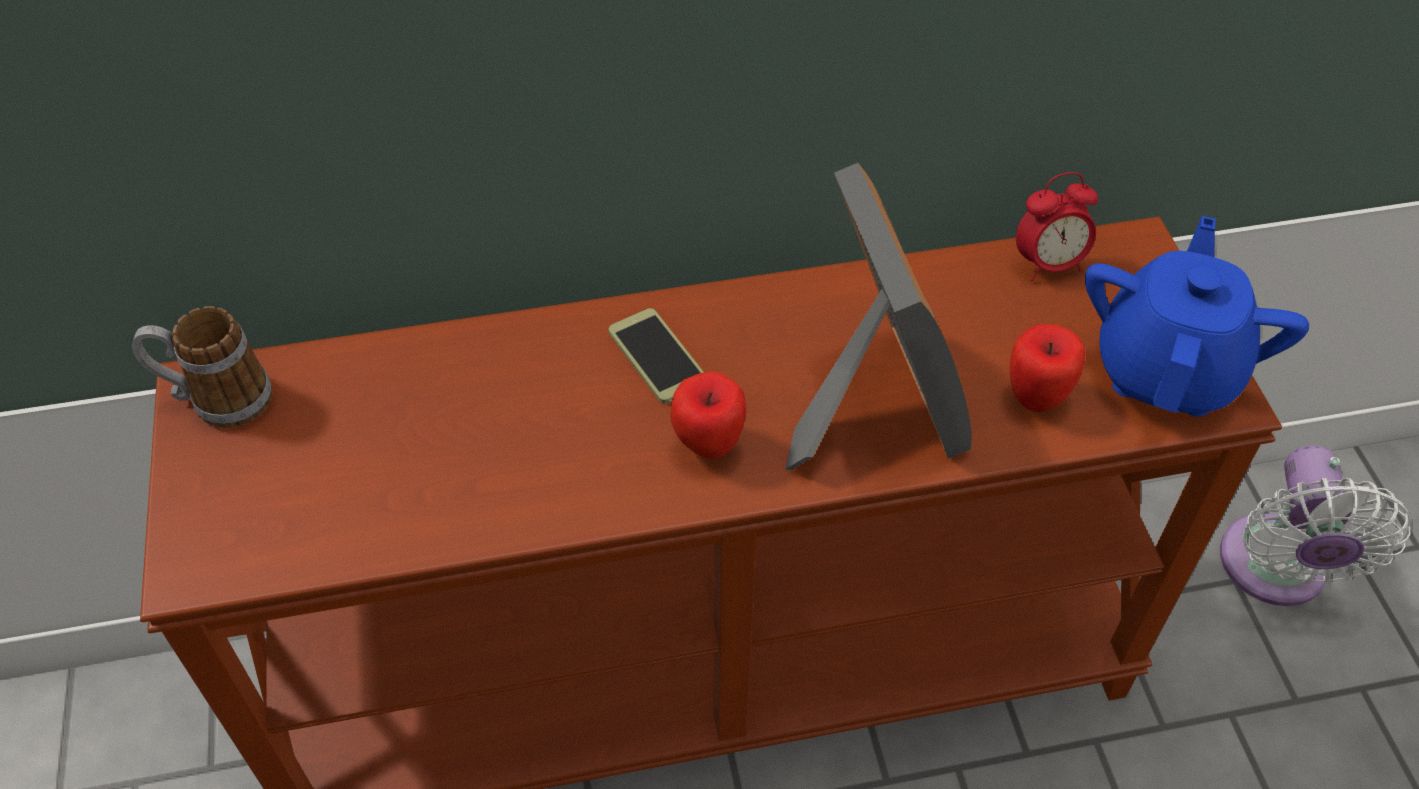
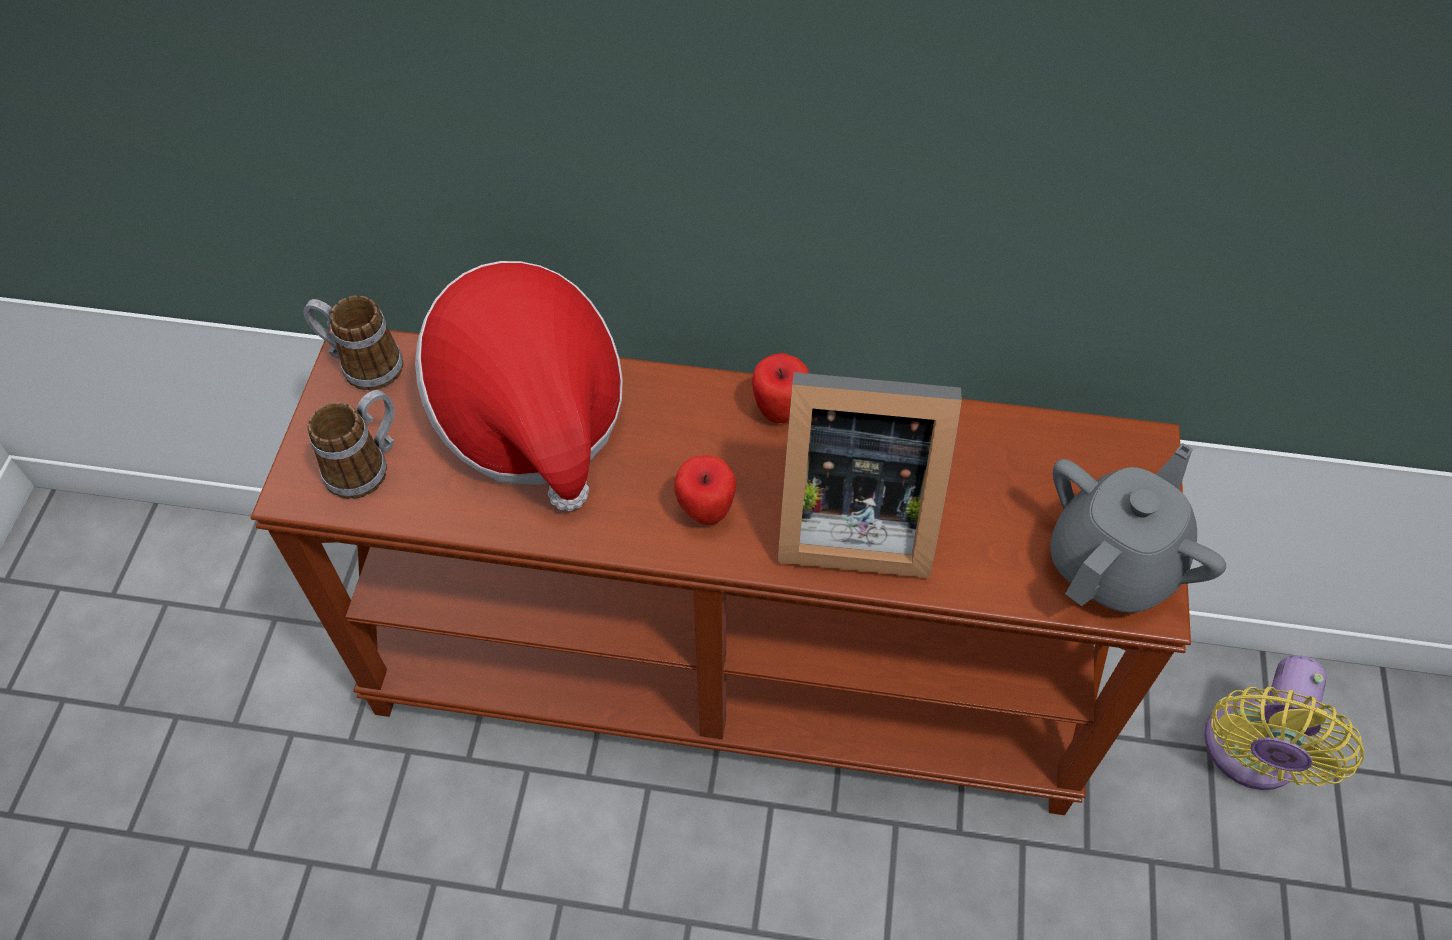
camera: 20 degrees right, 5 degrees up
(272, 512) = (367, 465): none -> mug
(455, 401) = (530, 417): none -> hat
(657, 356) = (698, 426): phone -> none
(872, 405) = (850, 518): picture frame -> picture frame turned 90 degrees clockwise
(1036, 397) = (989, 553): apple -> apple (779, 411)
(1048, 264) = (1057, 440): alarm clock -> none
(1166, 370) = (1113, 563): blue teapot -> grey teapot
(1274, 571) = (1250, 753): white fan -> yellow fan

